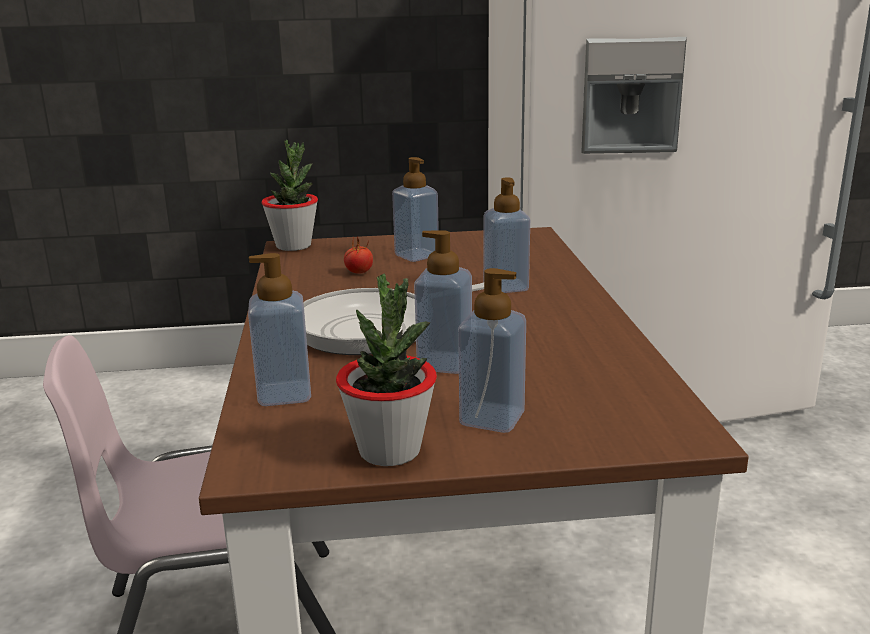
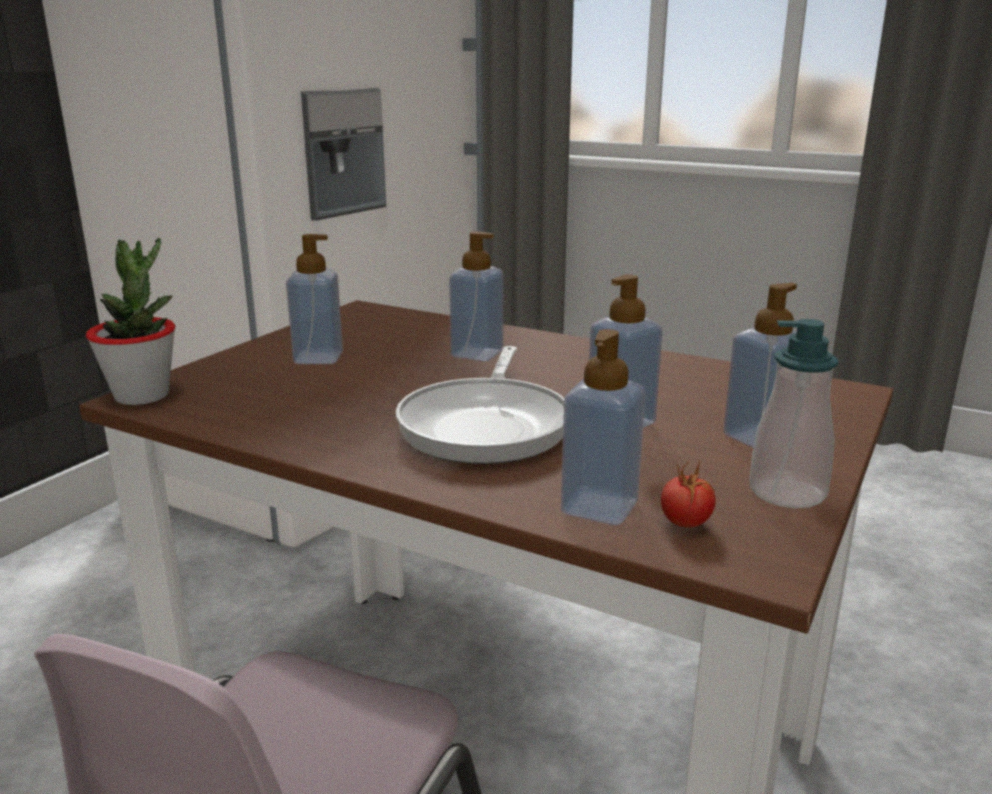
camera: 55 degrees left, 0 degrees up
(358, 272) = (310, 391): tomato -> tomato (685, 523)
(390, 451) = (787, 492): potted plant -> soap dispenser

